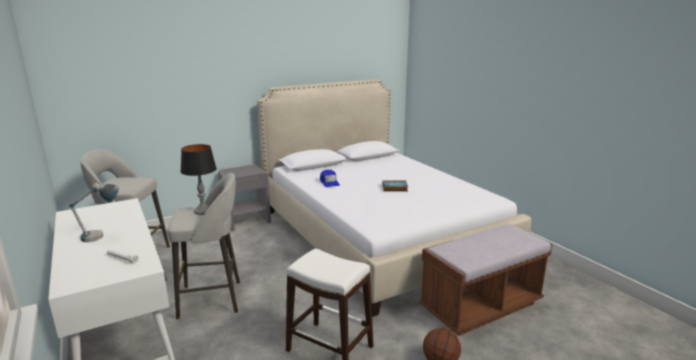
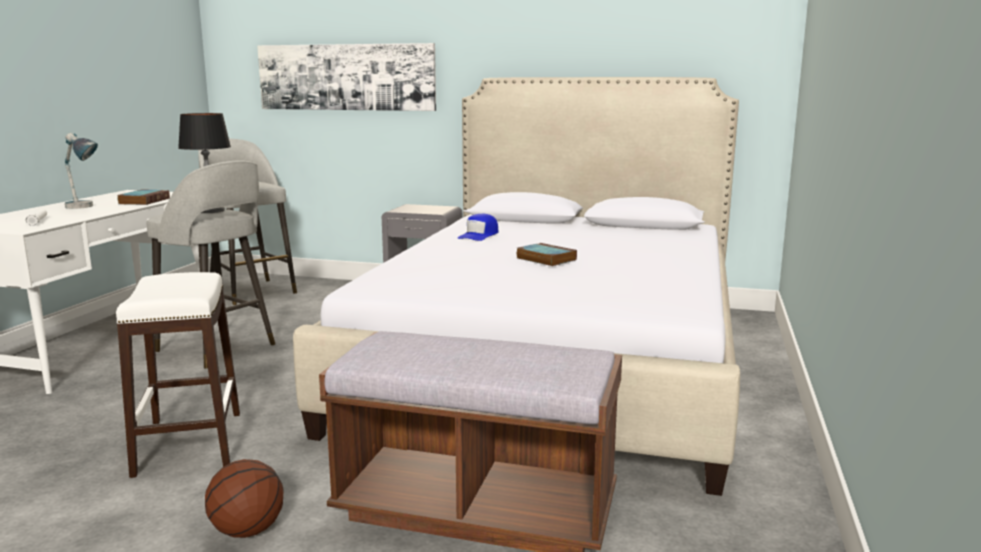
camera: 45 degrees right, 5 degrees down
(122, 217) = (144, 201): none -> book
(168, 93) = (346, 77): none -> picture

